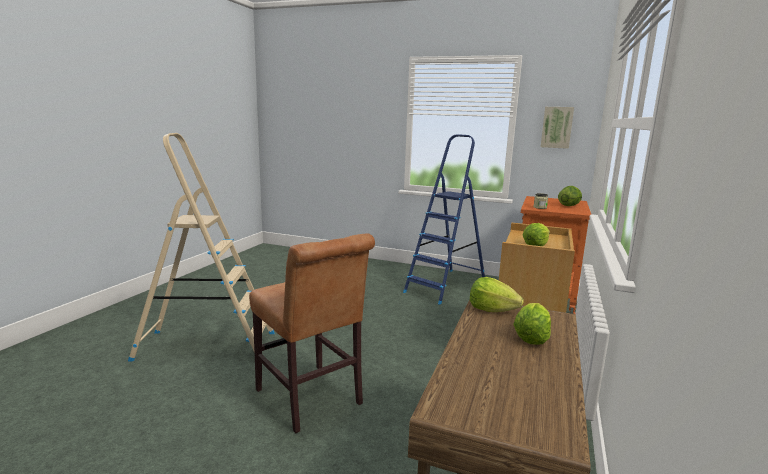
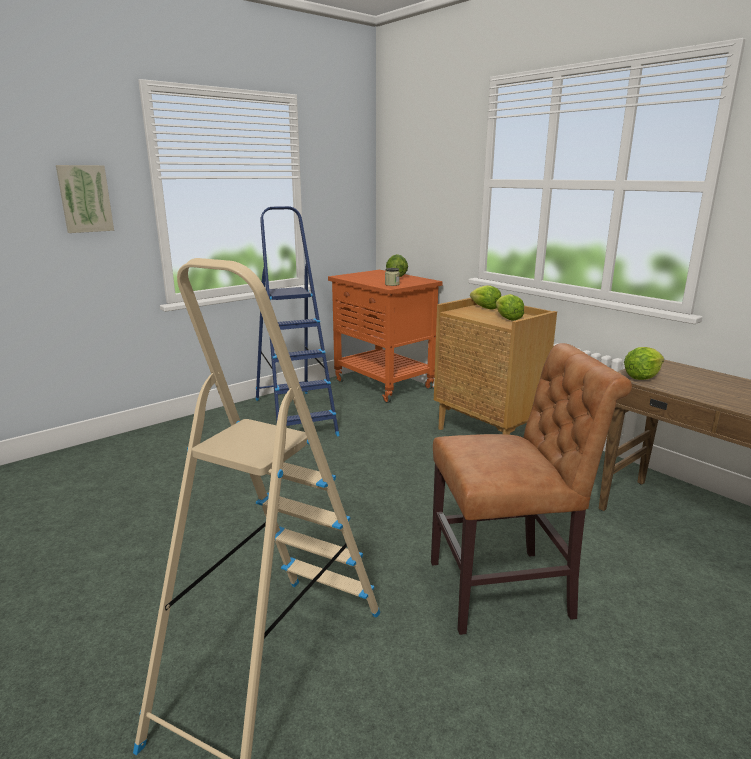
camera: 60 degrees left, 5 degrees up
(531, 337) = (705, 380): lettuce -> lettuce (485, 308)
(557, 127) = (341, 189): picture -> picture (85, 199)

